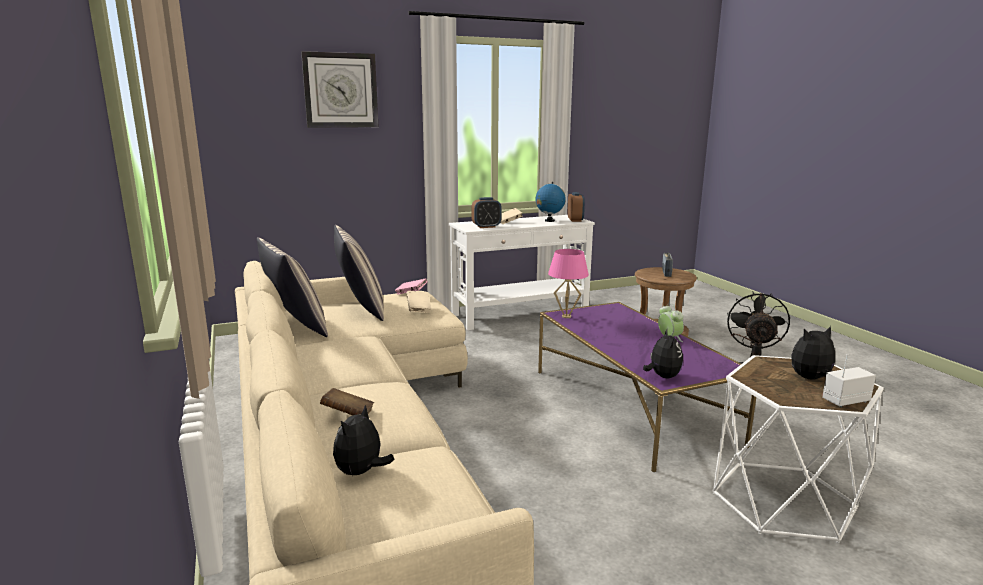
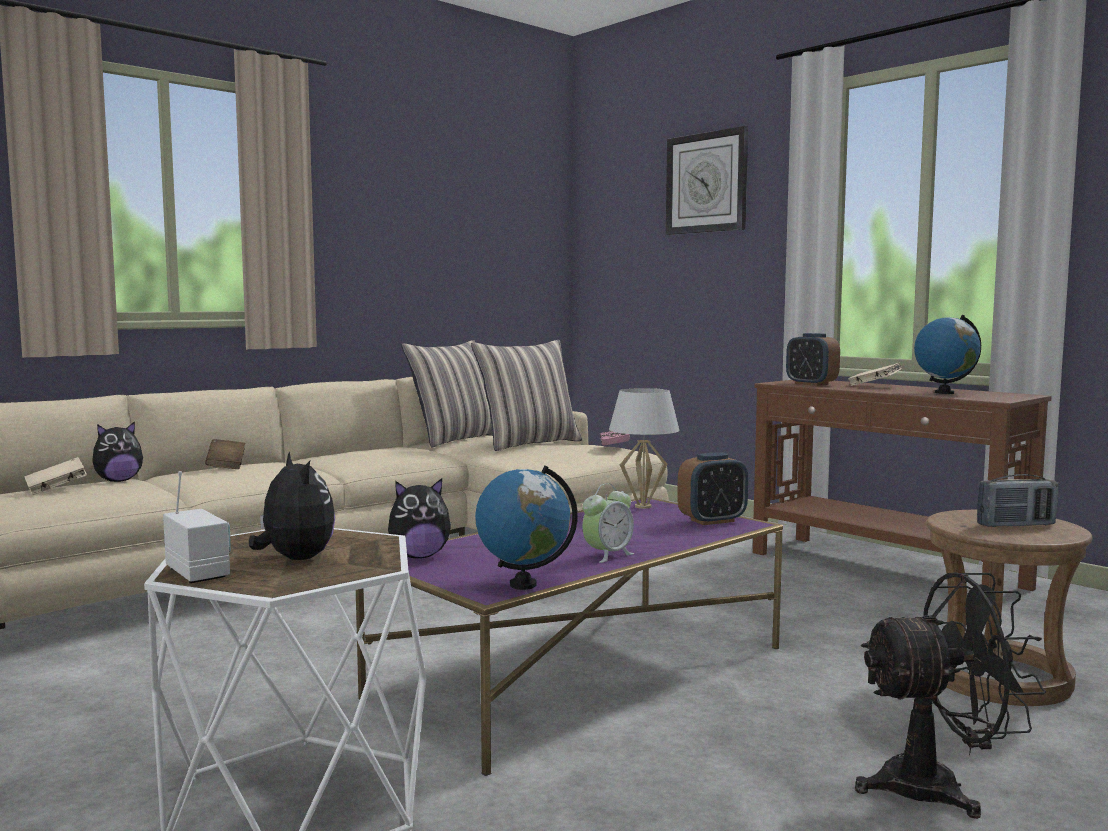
camera: 70 degrees right, 10 degrees down
(361, 472) = (118, 481): plush toy -> plush toy turned 135 degrees clockwise
(418, 309) = (555, 455): beige book -> beige book (56, 489)
(521, 314) = (885, 570): white console table -> brown console table
(566, 316) = (643, 506): pink table lamp -> white table lamp
(575, 220) = (993, 398): alarm clock -> alarm clock (712, 521)
(721, 360) = (523, 584): none -> globe

